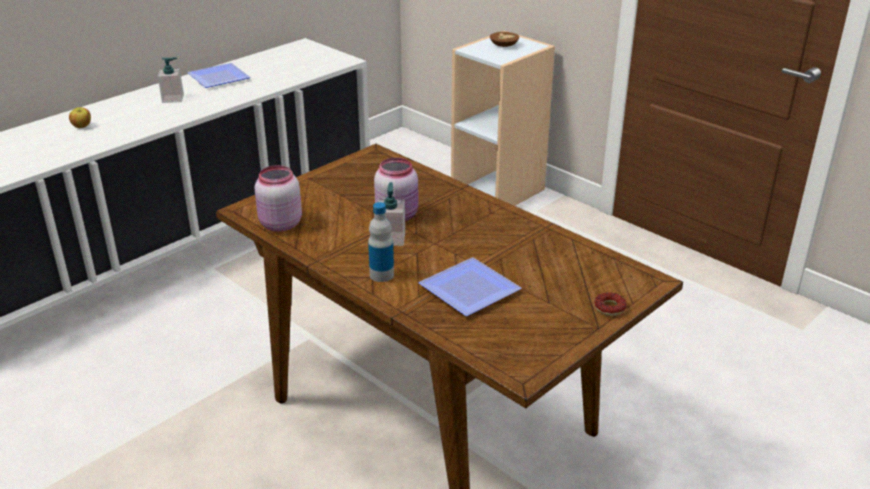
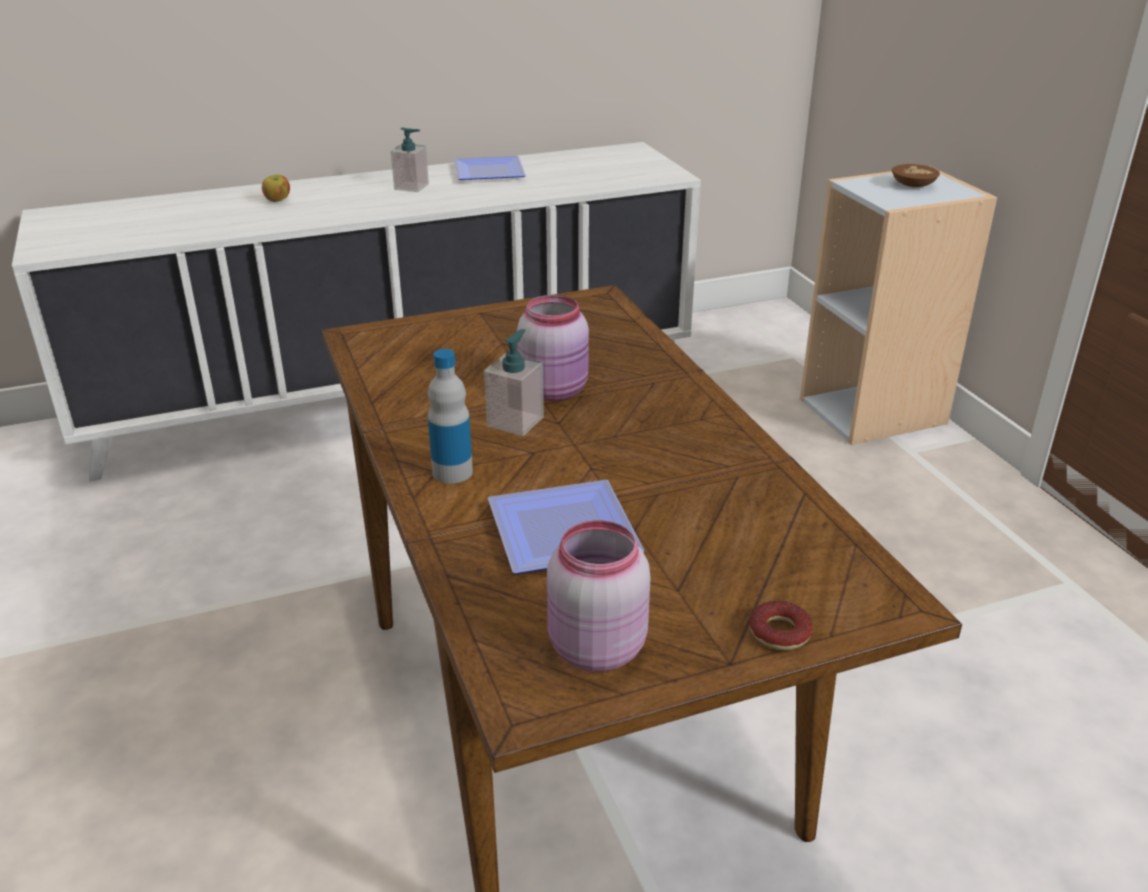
camera: 25 degrees right, 0 degrees up
(279, 225) = (381, 366): pink jar -> pink jar (594, 648)

